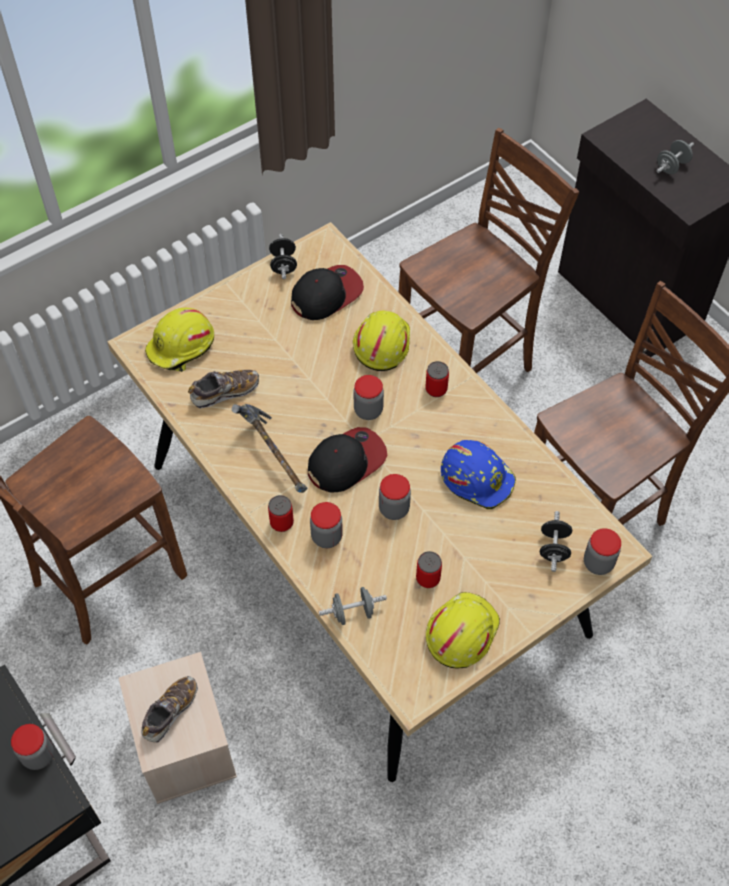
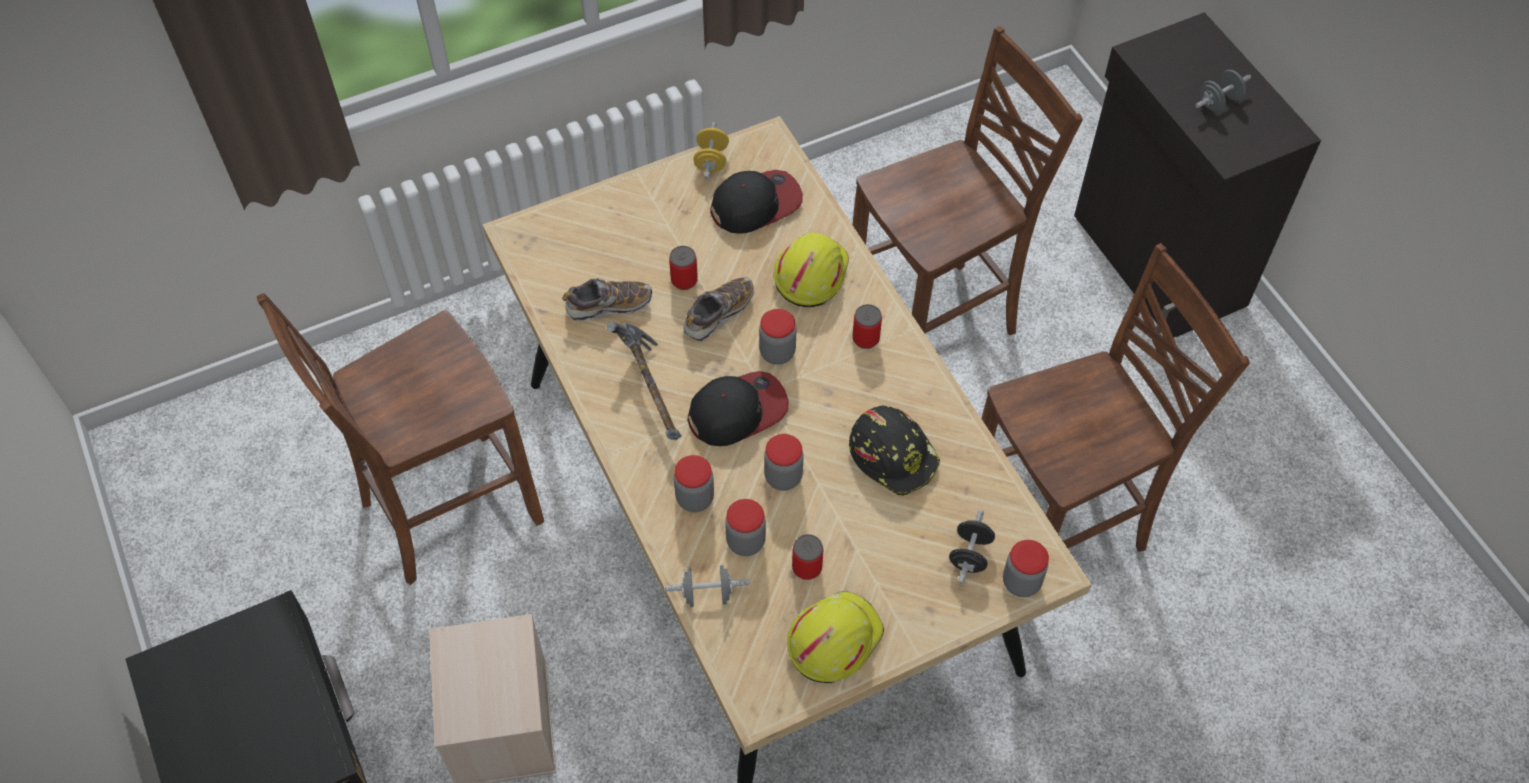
camera: 10 degrees right, 0 degrees up
(38, 755) = (308, 703): jar -> jar (745, 541)
(170, 712) = (481, 680): shoe -> shoe (718, 314)
(181, 347) = (569, 244): yellow hard hat -> none
(281, 522) = (644, 472): can -> can (684, 280)
(283, 265) = (711, 161): black dumbbell -> yellow dumbbell
(477, 478) = (893, 455): blue hard hat -> black hard hat

